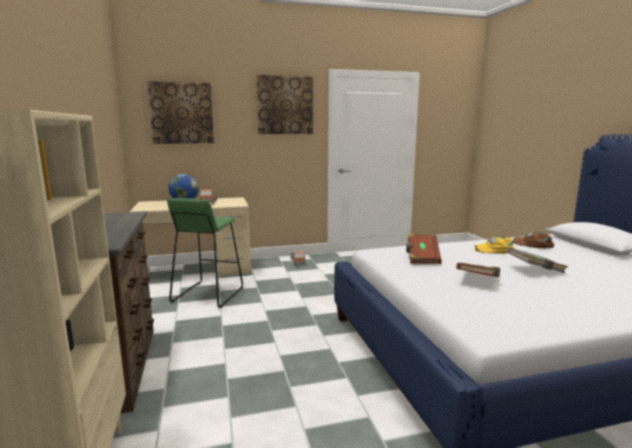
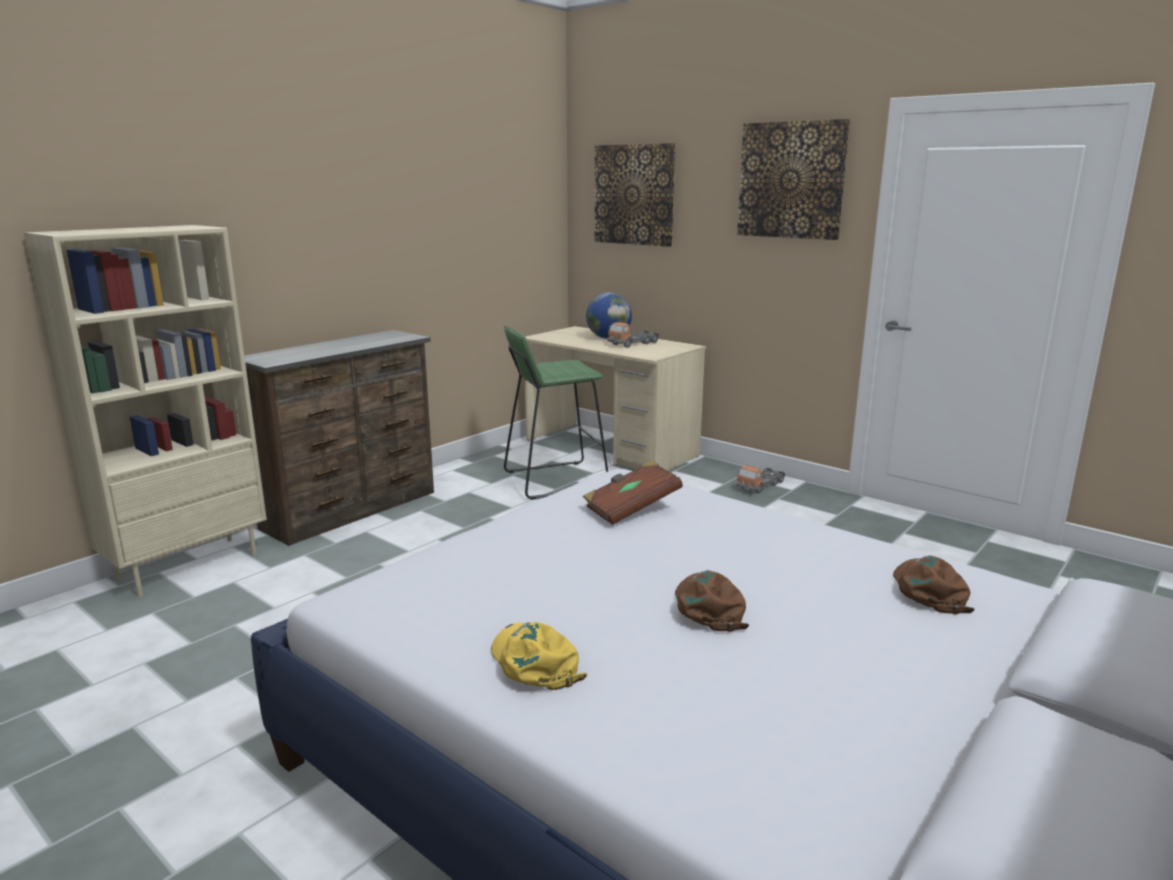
camera: 55 degrees right, 5 degrees up
(478, 280) = (574, 565): brown book -> none
(494, 250) = (794, 556): yellow cap -> yellow cap (534, 662)
(535, 270) = (708, 606): grey book -> brown cap

